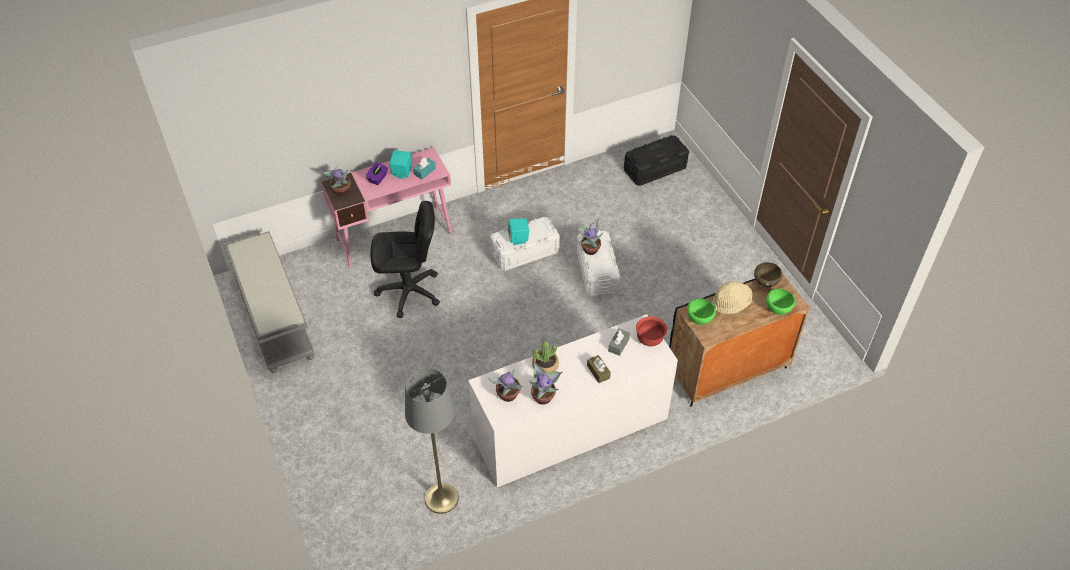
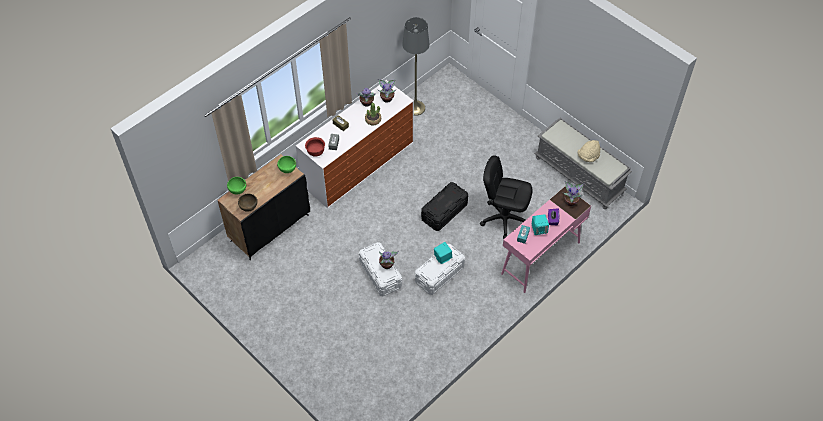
camera: 160 degrees right, 5 degrees up
(409, 292) = (504, 218): black office chair -> black office chair turned 45 degrees clockwise
(654, 169) = (366, 389): black storage box -> black storage box (444, 212)
(731, 303) = (269, 187): beige hat -> beige hat (588, 156)

